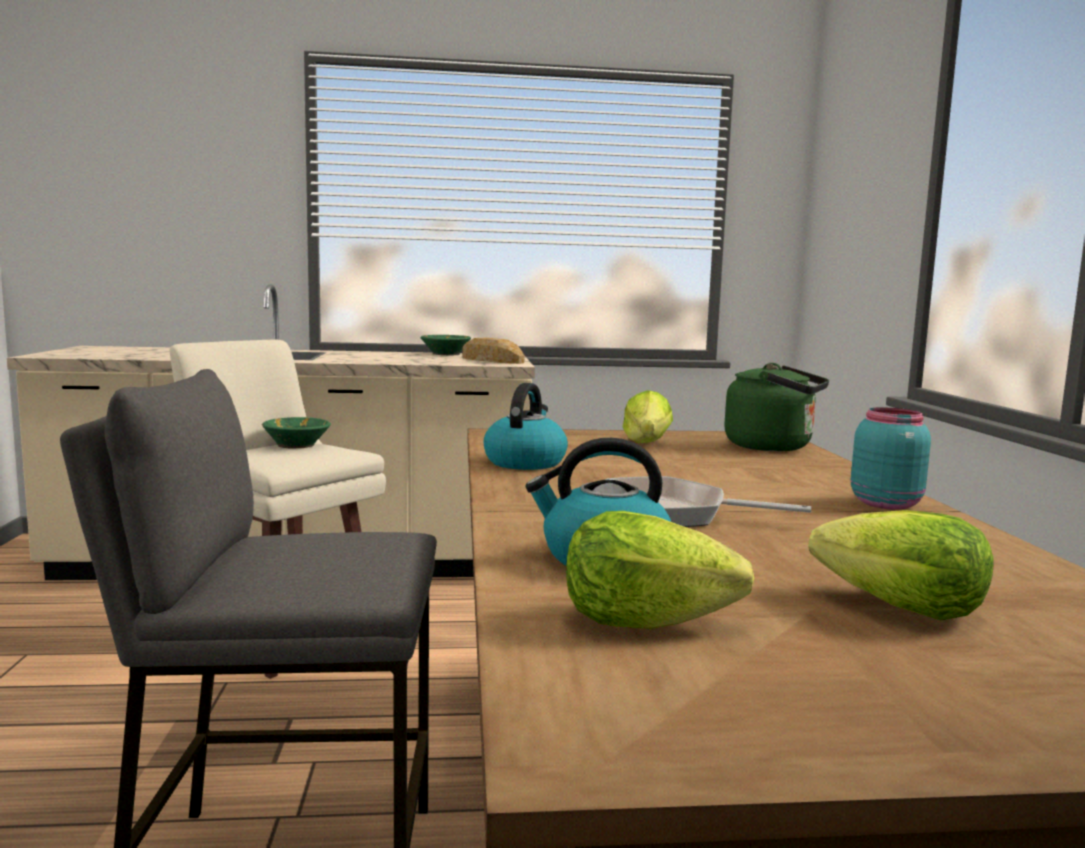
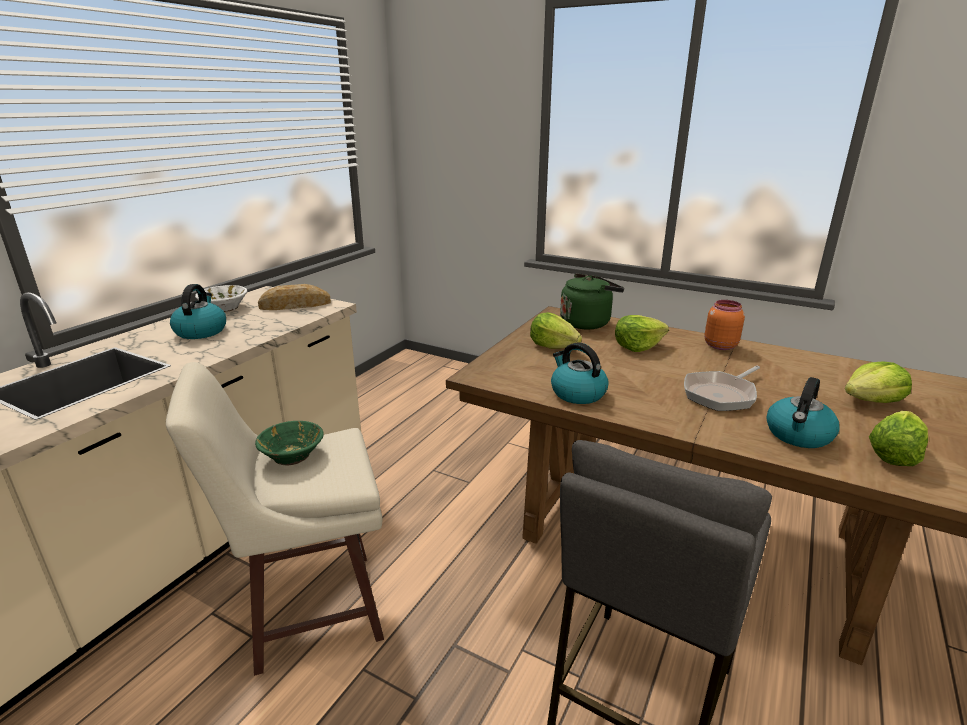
camera: 55 degrees left, 15 degrees up
(387, 356) = (201, 331): none -> kettle
(445, 354) = (224, 308): green bowl -> white bowl
(750, 470) = (637, 346): none -> lettuce
(885, 503) = (719, 345): turquoise jar -> orange jar

